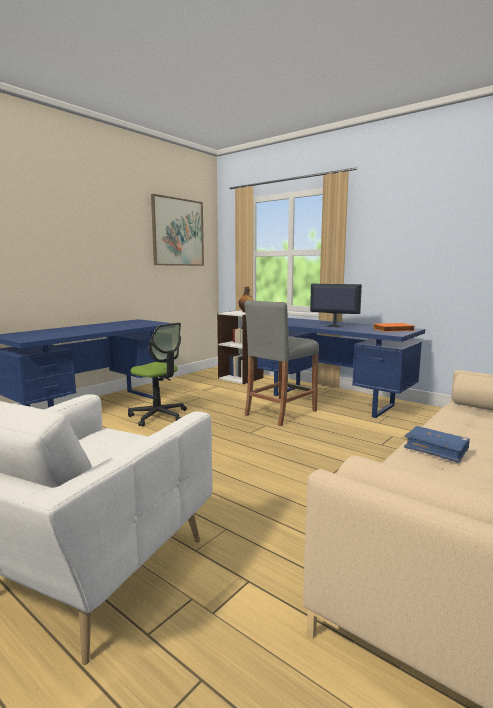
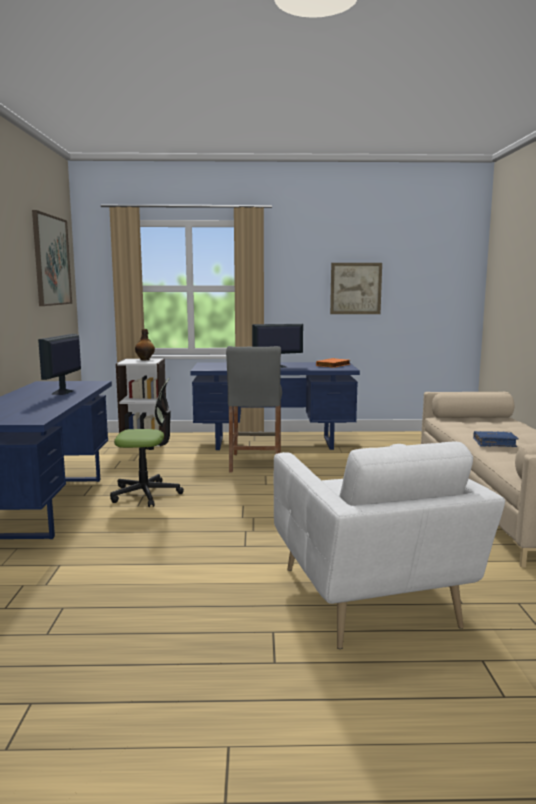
camera: 40 degrees left, 0 degrees up
(117, 327) = (62, 392): none -> monitor
(445, 248) = (355, 288): none -> picture

